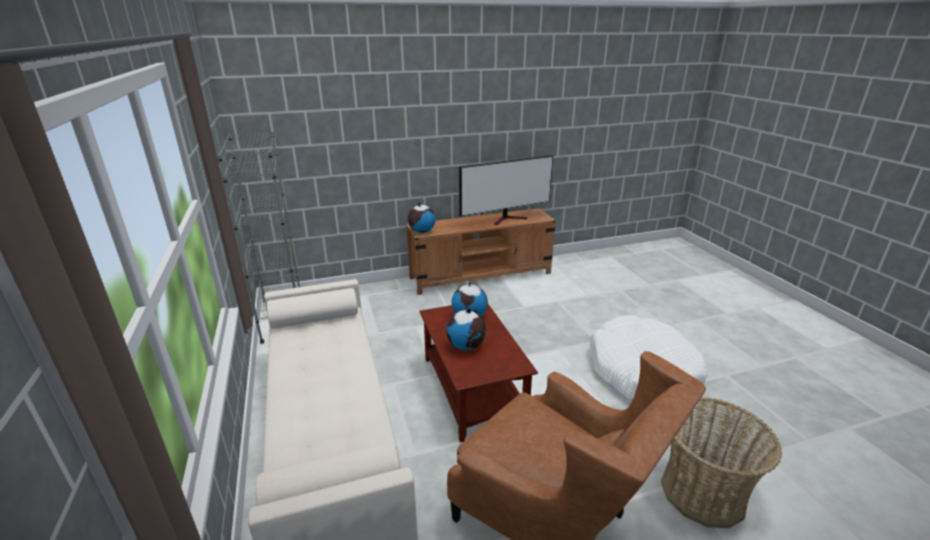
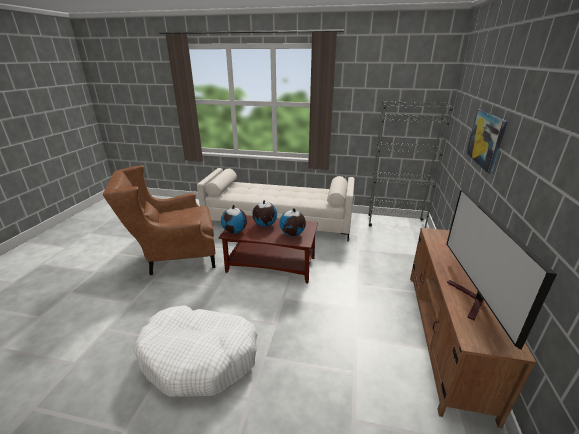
camera: 120 degrees right, 0 degrees up
(388, 138) = (486, 139): none -> picture
(422, 231) = (436, 233): globe -> globe (235, 231)
(702, 492) = (115, 308): basket -> none

